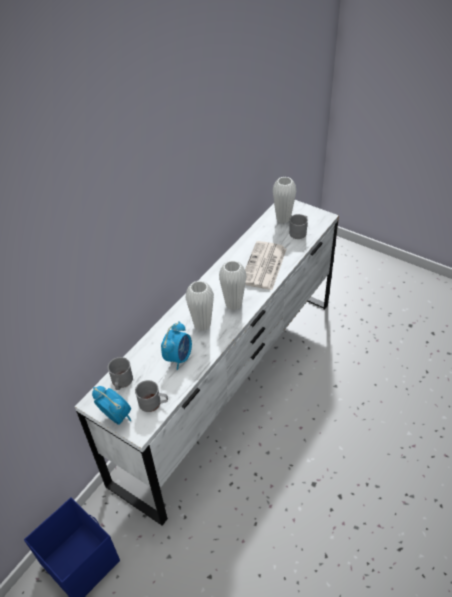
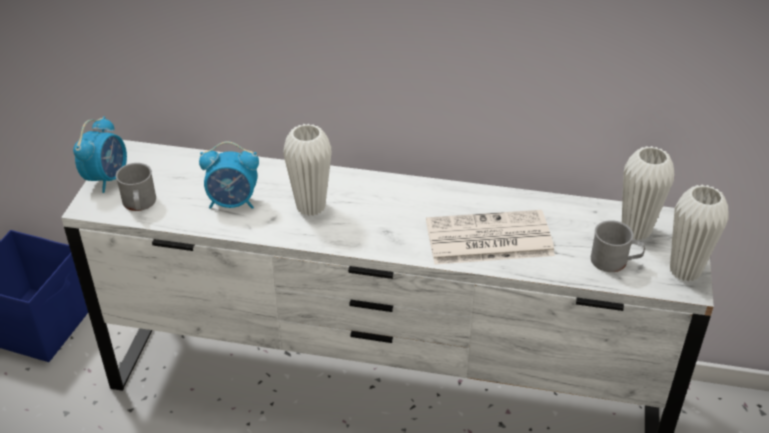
camera: 65 degrees right, 5 degrees down
(121, 382) = (167, 164): grey mug -> none
(233, 304) = (374, 228): white vase -> white vase (685, 271)

